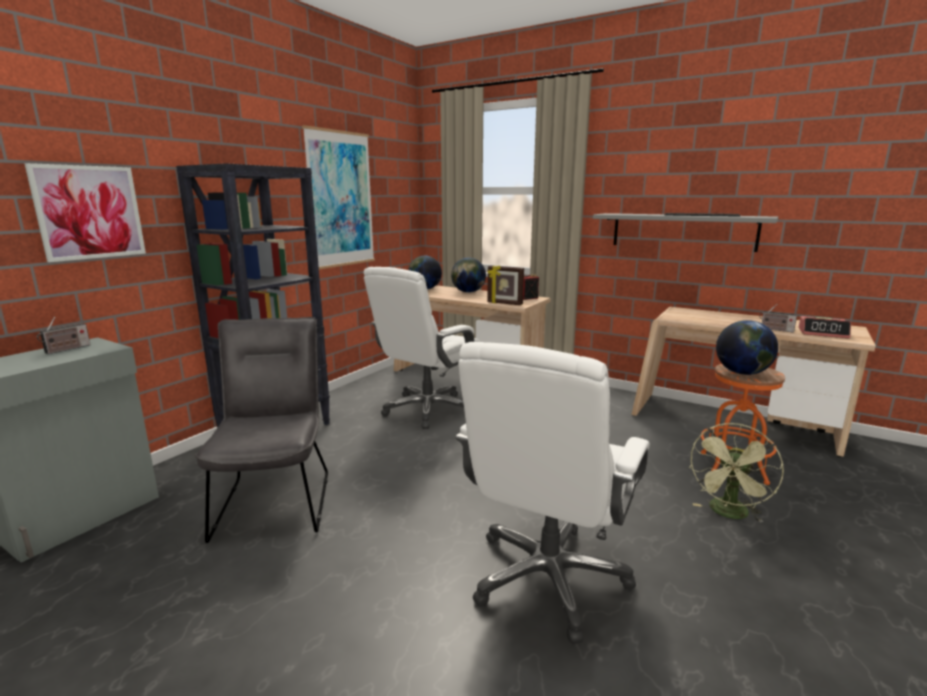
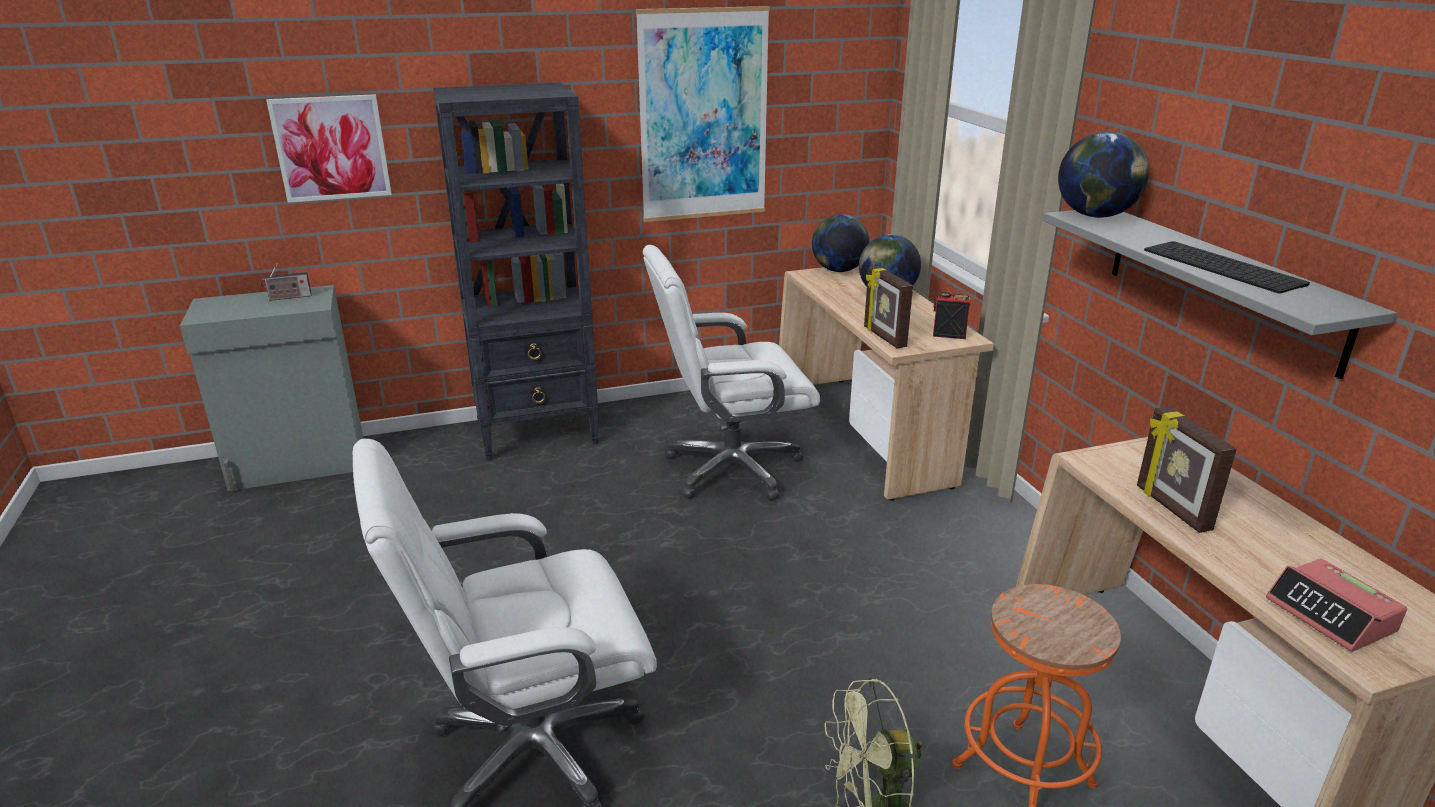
camera: 40 degrees right, 10 degrees up
(276, 499) = (437, 519): grey chair -> none
(724, 323) = (1171, 508): none -> picture frame
(742, 373) = (1034, 618): globe -> globe (1096, 216)
(775, 329) = (1238, 564): radio -> none

